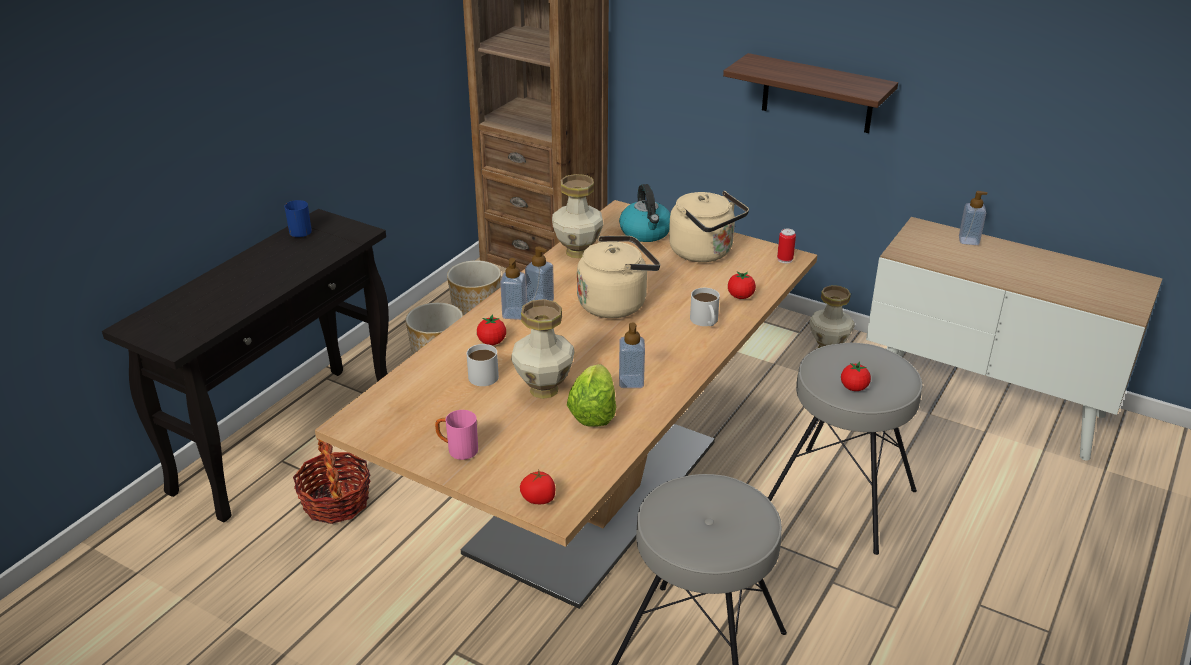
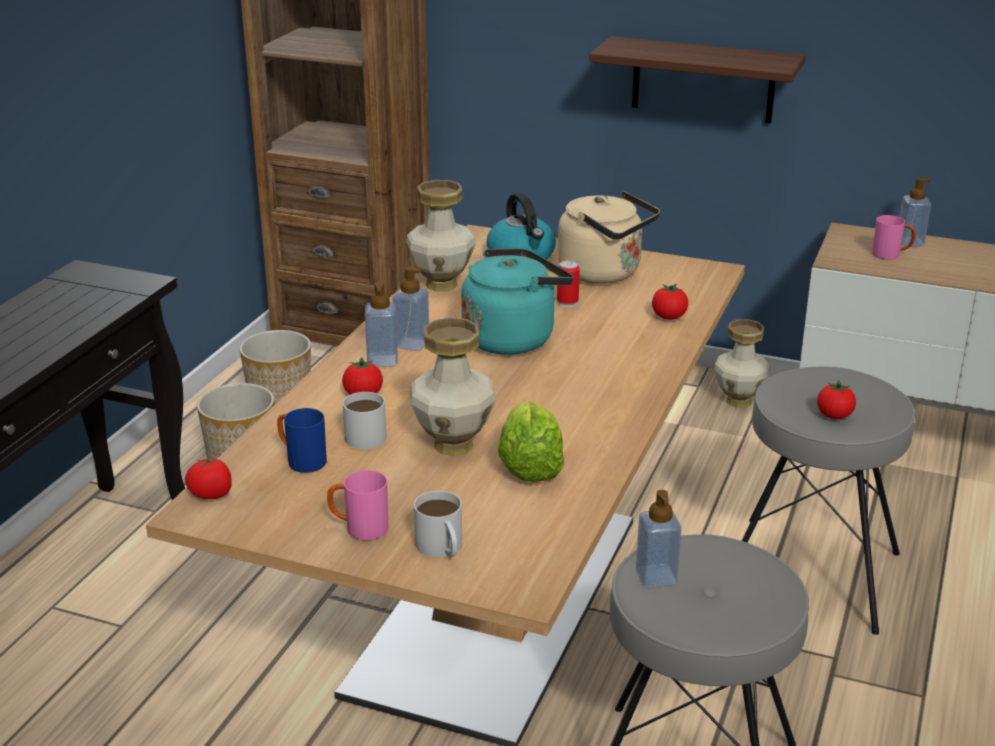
camera: 10 degrees left, 5 degrees down
(297, 231) = (53, 287): blue mug -> blue mug (301, 461)
(336, 502) = (142, 652): basket -> none
(539, 499) = (493, 578): tomato -> tomato (211, 494)
(616, 303) = (512, 338): beige kettle -> turquoise kettle
(631, 382) = (566, 425): soap dispenser -> soap dispenser (656, 576)
(705, 321) = (636, 348): white mug -> white mug (442, 548)
(785, 259) = (707, 273): can -> can (567, 302)
(948, 251) = (891, 255): none -> pink mug

